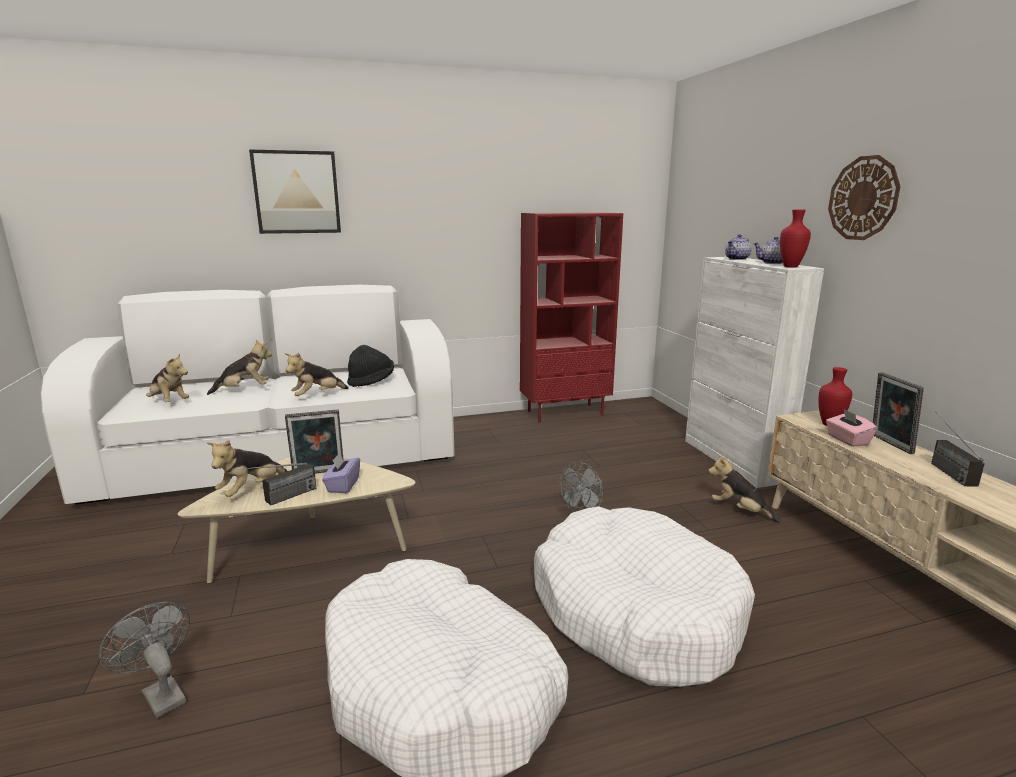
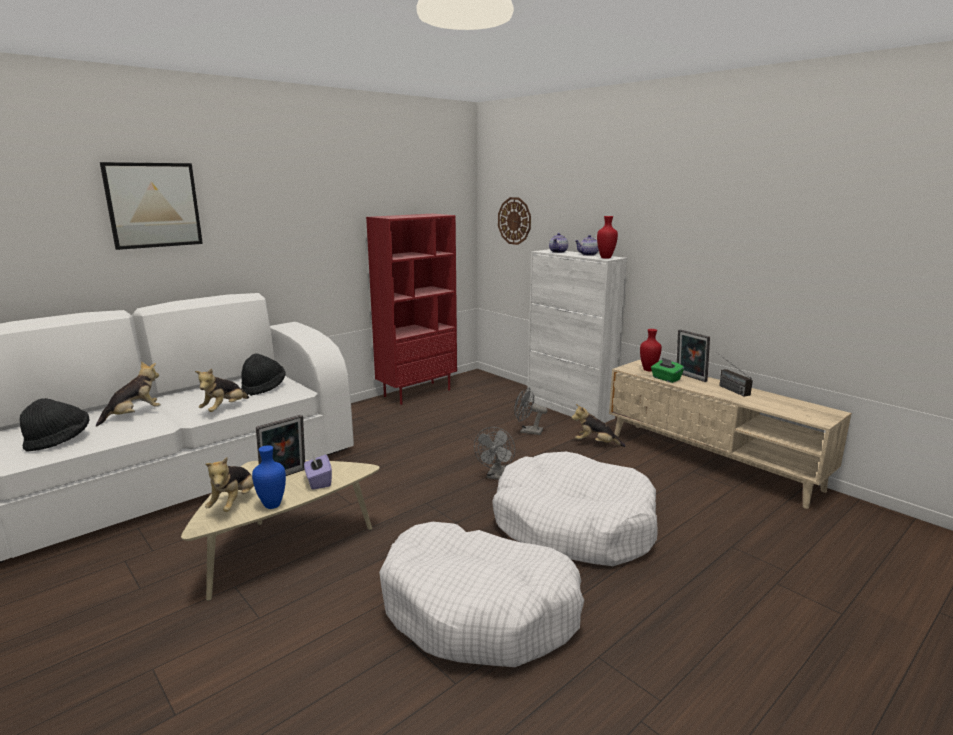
camera: 25 degrees left, 0 degrees up
(160, 693) = (253, 689): grey fan -> grey fan (527, 431)
(168, 402) = (59, 441): plush toy -> black hat
(279, 500) = (272, 505): radio -> blue vase
(847, 440) = (666, 379): pink tissue box -> green tissue box
(863, 198) = (650, 208): wall clock -> wall clock (514, 221)

